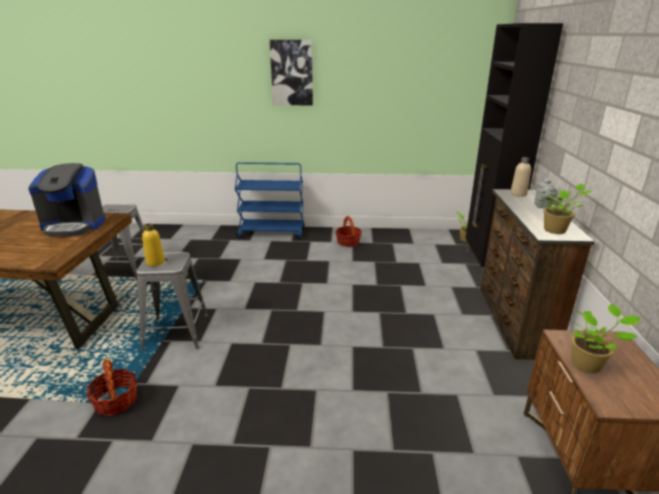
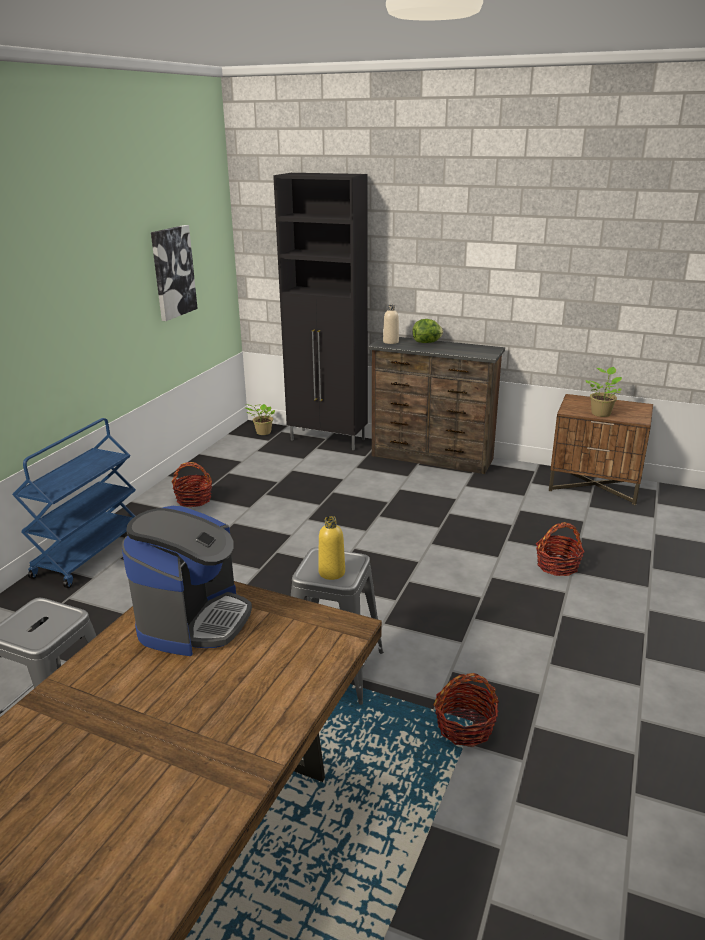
camera: 70 degrees left, 0 degrees up
(292, 73) = (45, 276): picture -> picture (173, 272)
(359, 436) = (557, 565): none -> basket
(542, 206) = (427, 342): grey teapot -> lettuce
(556, 231) = (481, 351): potted plant -> none

